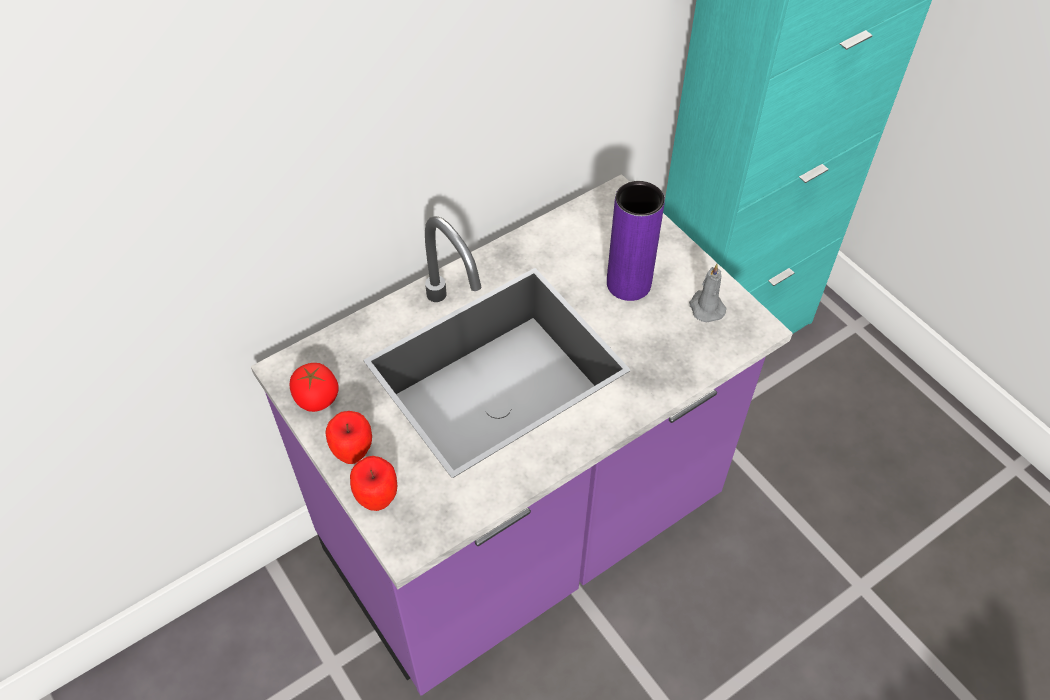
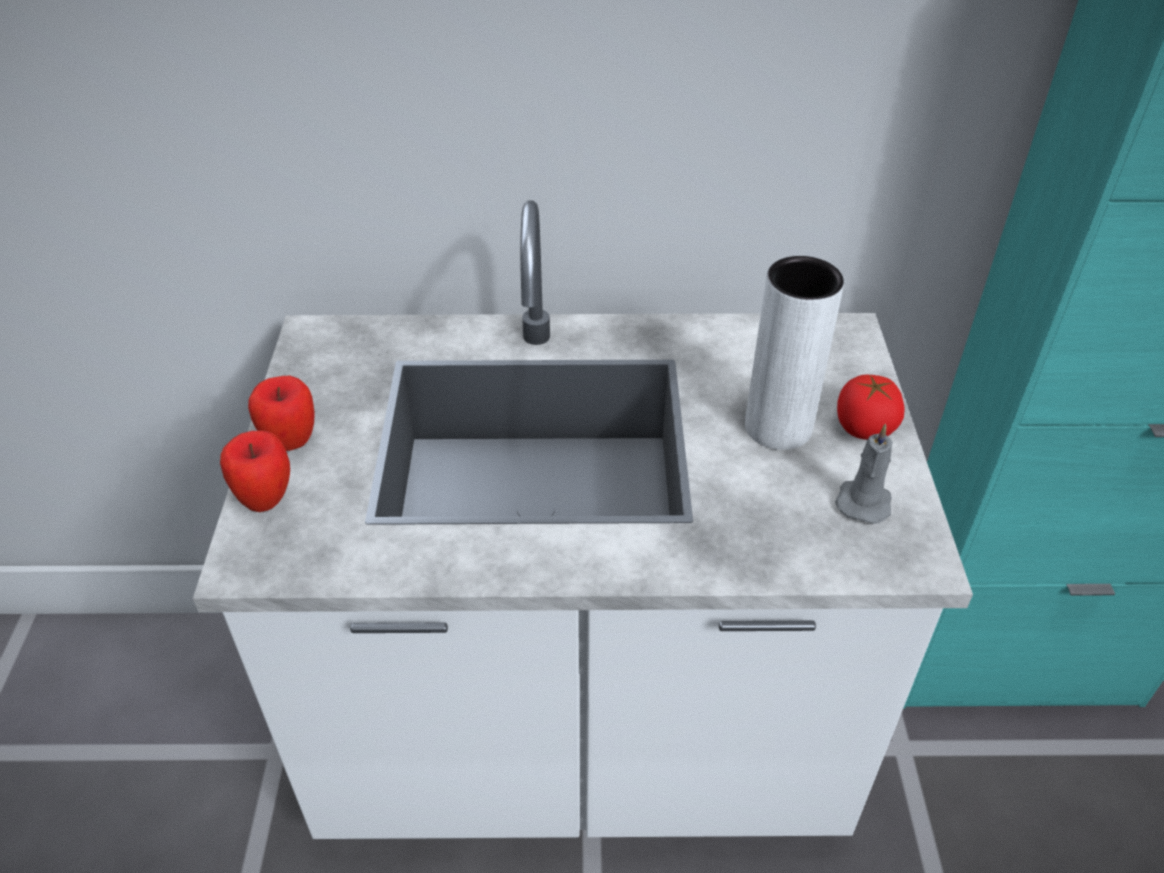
camera: 35 degrees right, 10 degrees down
(316, 398) = (313, 373): tomato -> tomato (864, 427)
(524, 533) = (582, 741): purple counter -> white counter
(628, 284) = (778, 427): purple vase -> white vase

